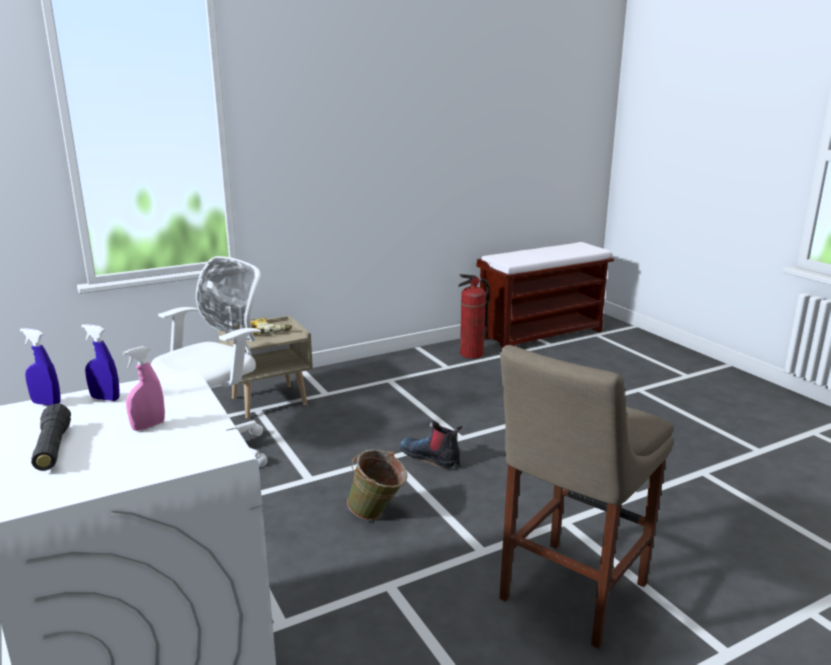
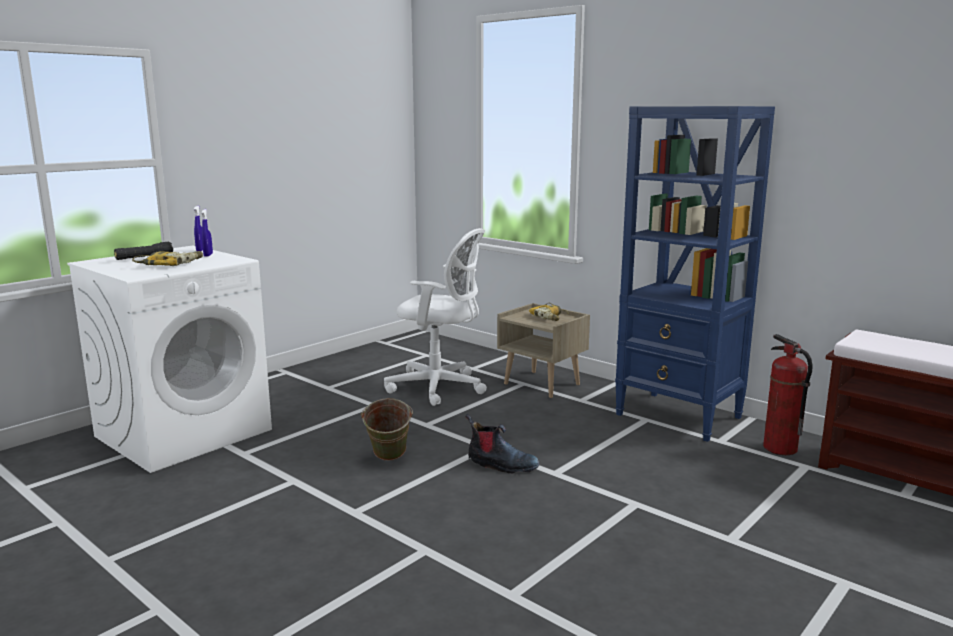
camera: 70 degrees right, 5 degrees down
(148, 426) = (170, 264): pink spray bottle -> power drill
(394, 368) = (679, 416): none -> blue bookcase
(431, 457) = (501, 465): boot -> boot turned 90 degrees clockwise
(569, 595) = (302, 563): beige stool -> none

